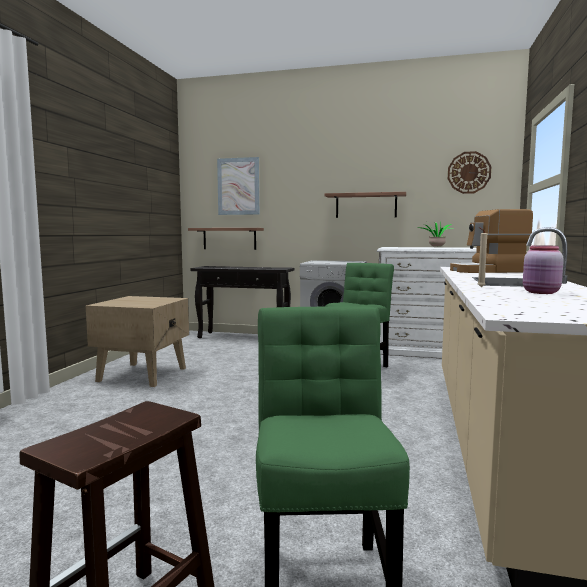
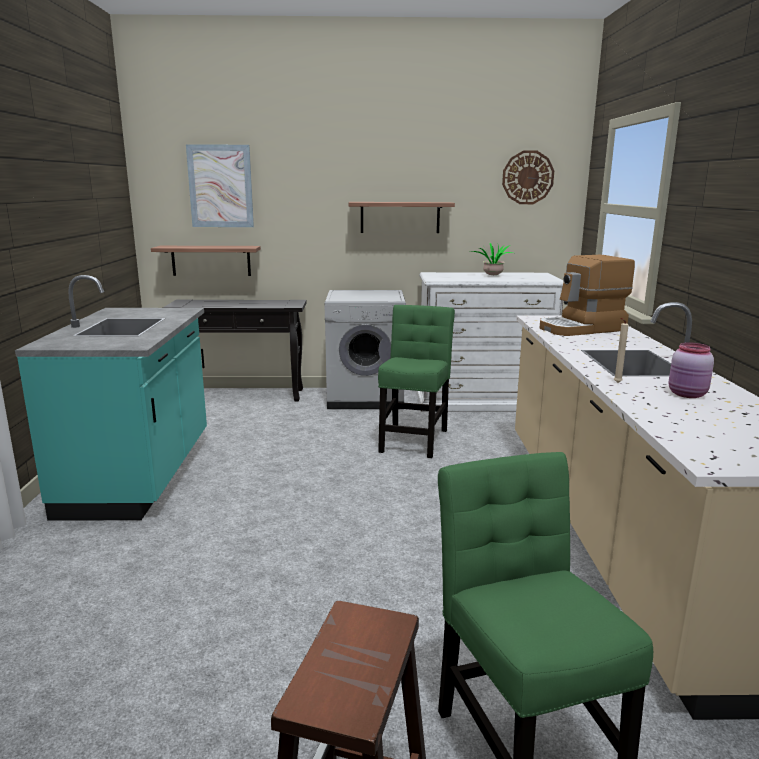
camera: 15 degrees left, 10 degrees up
(143, 374) = (141, 475): beige nightstand -> turquoise counter

